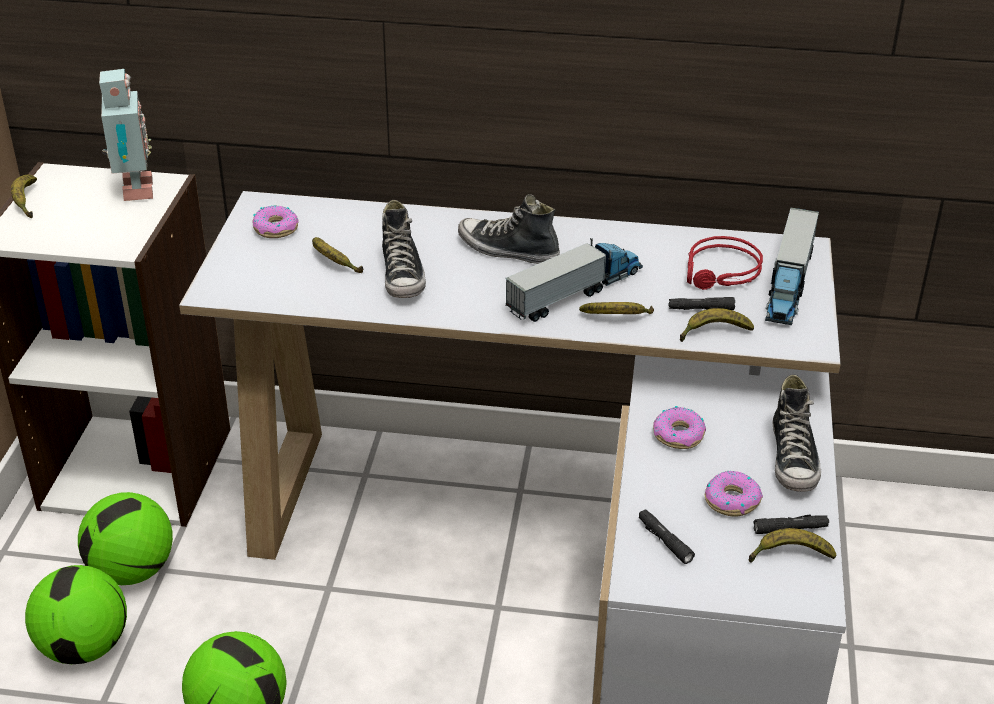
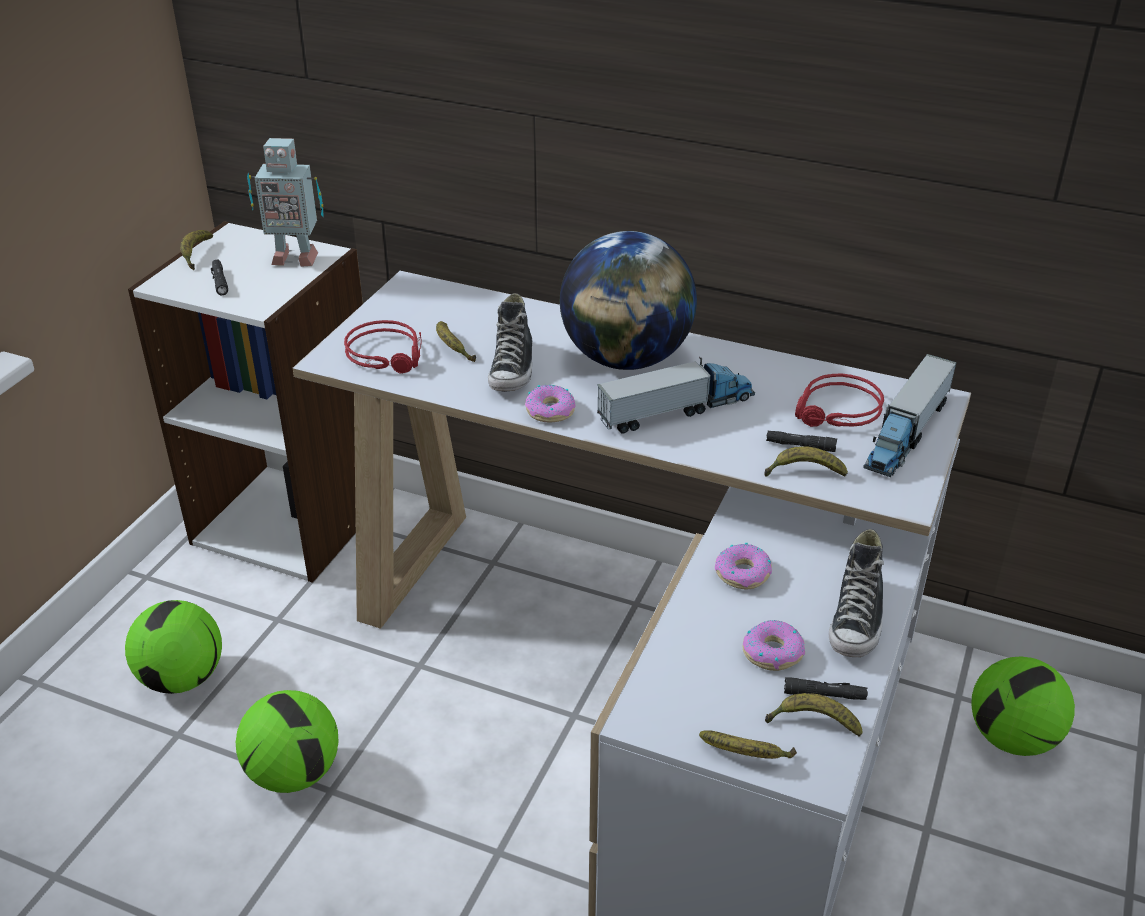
camera: 15 degrees right, 0 degrees up
(131, 571) = (249, 615): football -> football (1011, 738)
(133, 191) = (294, 258): toy robot -> toy robot turned 90 degrees clockwise
(273, 278) = (389, 355): none -> red headphones
(276, 228) = (413, 309): donut -> donut (550, 410)
(507, 250) = (626, 359): shoe -> globe
(617, 318) = (709, 442): banana -> banana (746, 756)
(664, 541) = (683, 682): black flashlight -> black flashlight (220, 281)

